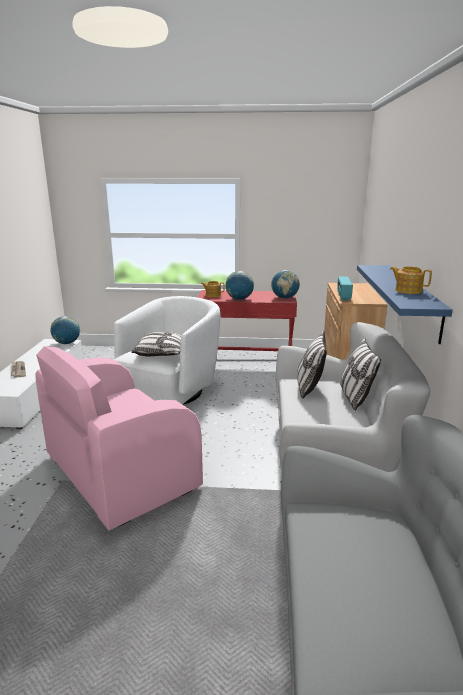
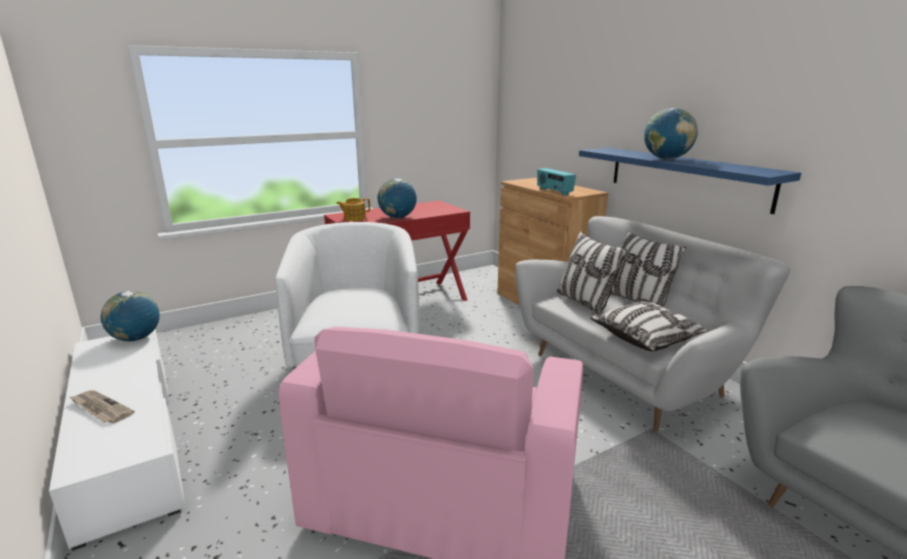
camera: 35 degrees left, 0 degrees up
(161, 353) = (365, 308): pillow -> pillow (646, 338)
(284, 298) = (446, 208): globe -> globe (666, 159)
(408, 290) = (711, 163): teapot -> none

